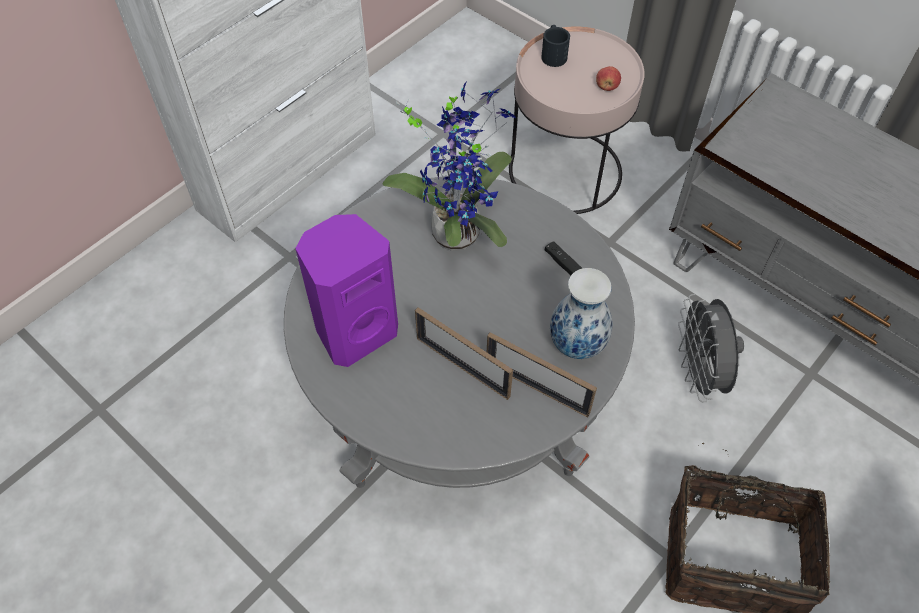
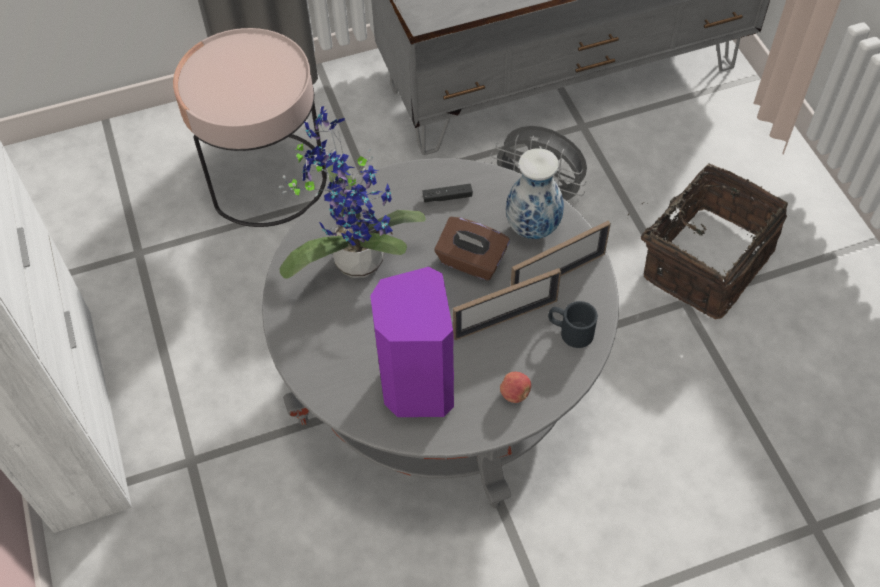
camera: 60 degrees left, 0 degrees up
(506, 314) = (471, 262): none -> brown tissue box
(553, 54) = (205, 85): black mug -> black mug (570, 331)
(607, 87) = (278, 69): apple -> apple (515, 394)

